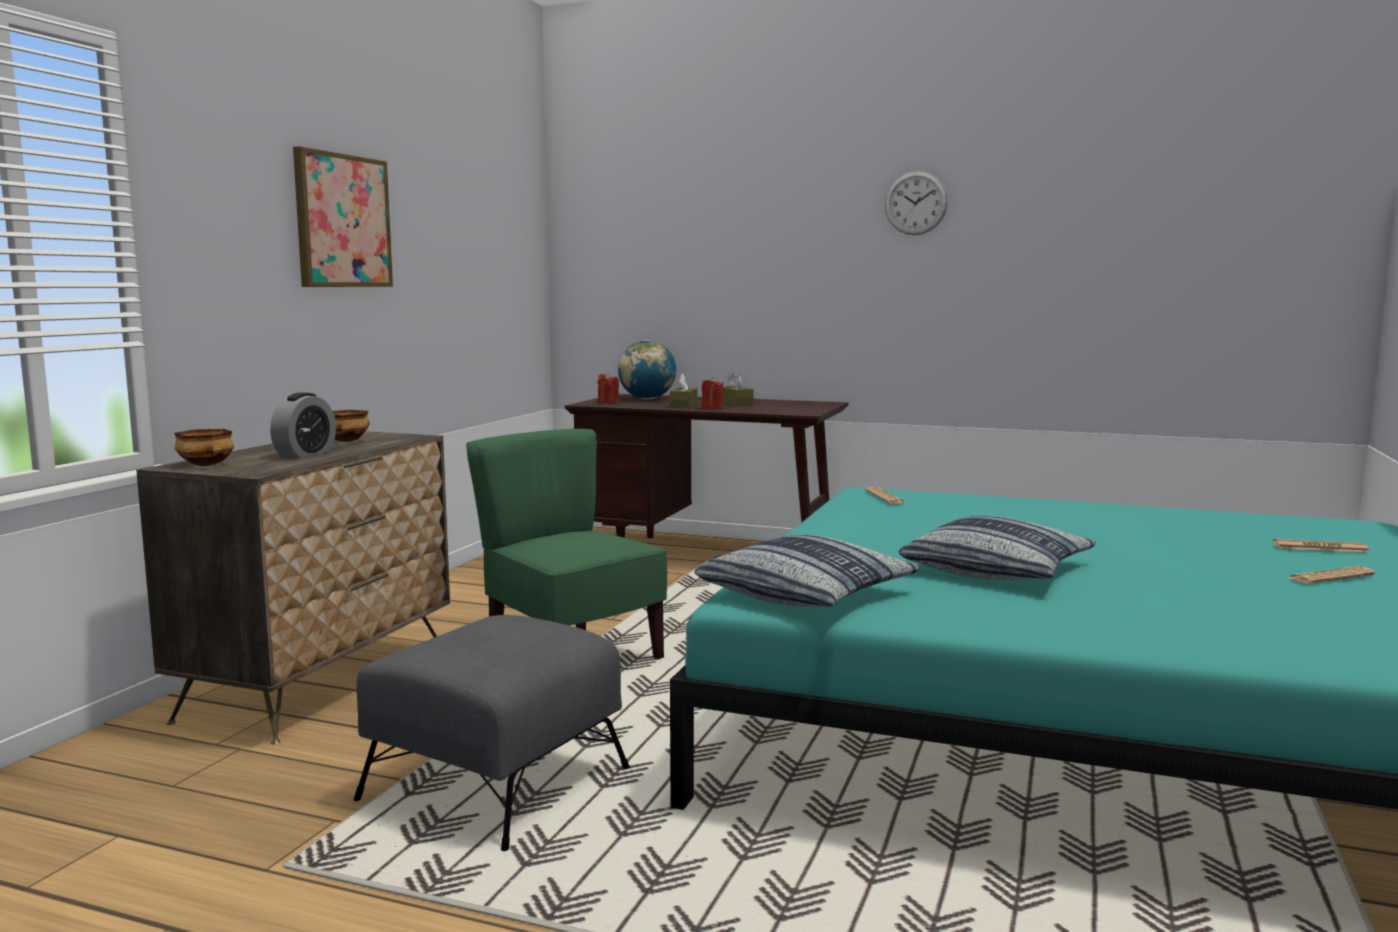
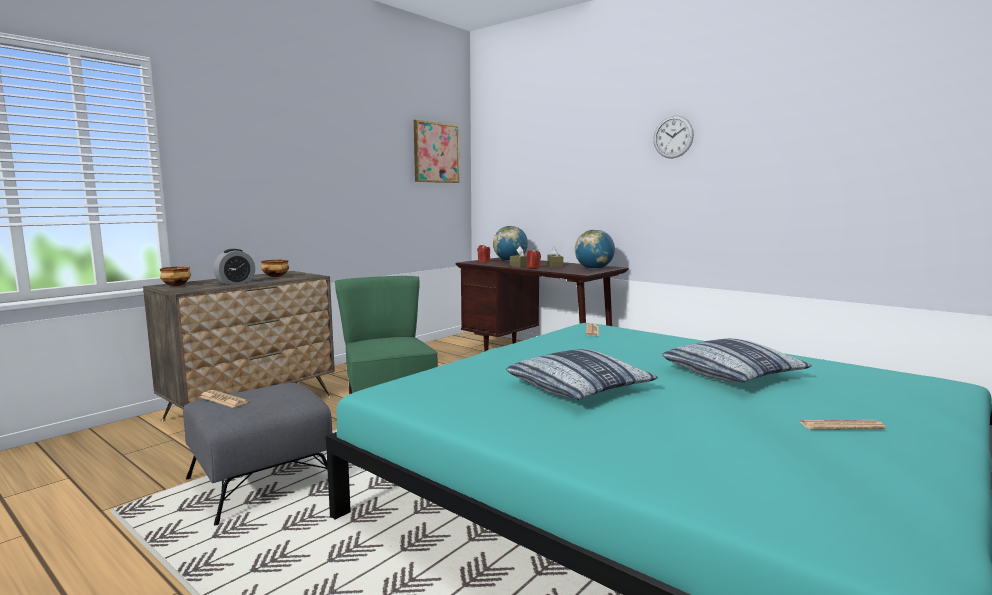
camera: 20 degrees right, 0 degrees up
(342, 221) = (309, 156): picture -> picture (436, 152)
(806, 406) = (594, 269): none -> globe
(807, 594) = (424, 391): pillow -> pillow (733, 374)
(1320, 547) = (871, 399): newspaper -> newspaper (223, 400)

